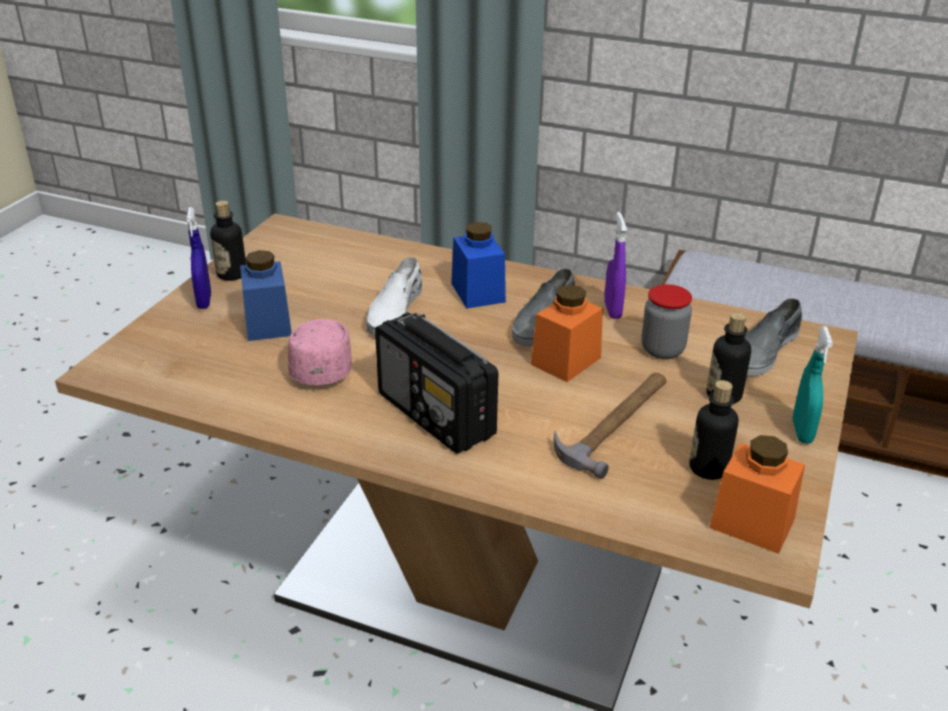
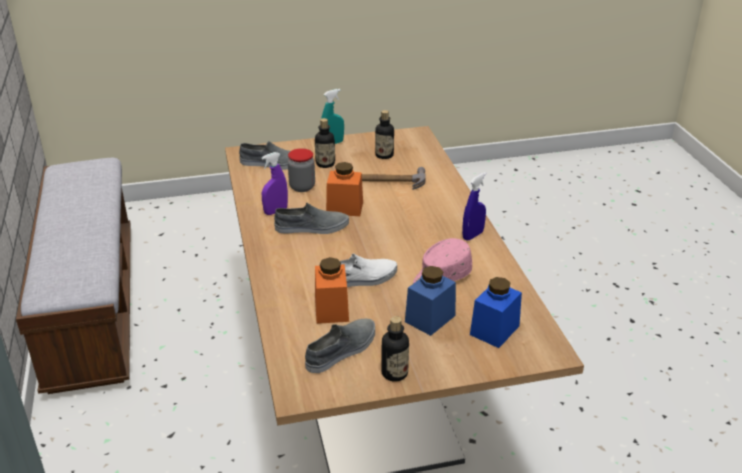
camera: 125 degrees left, 0 degrees up
(204, 301) = (440, 362): blue spray bottle -> blue spray bottle (472, 235)
(301, 262) = (342, 350): none -> grey shoe
(436, 416) = (435, 224): radio -> none
(478, 292) = (303, 260): blue jar -> blue jar (494, 330)
(752, 523) = (406, 141): orange jar -> orange jar (331, 309)

